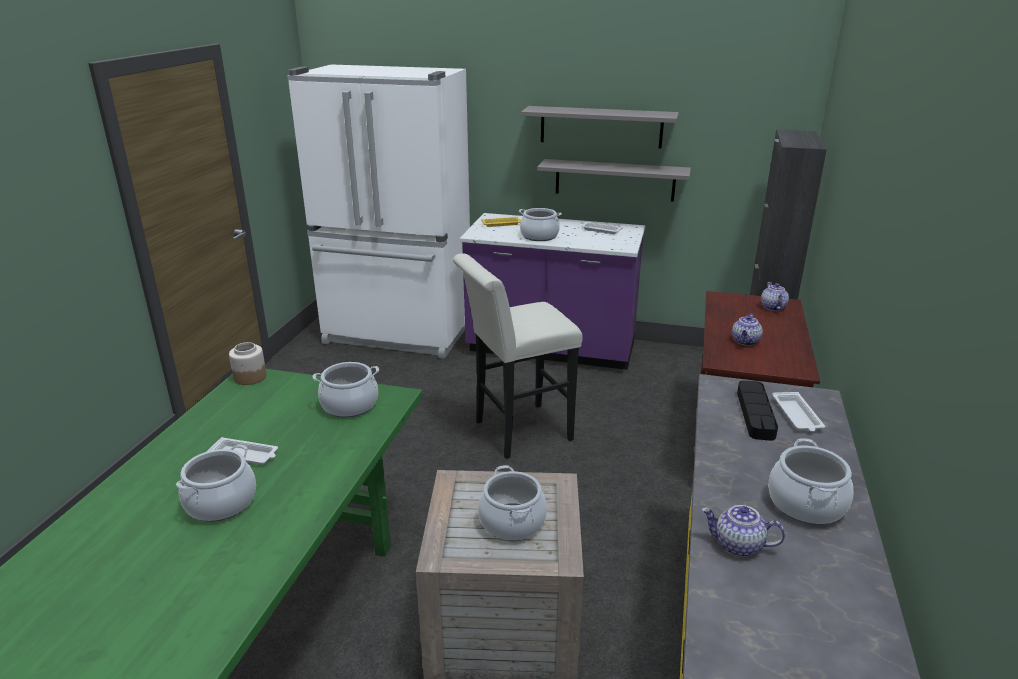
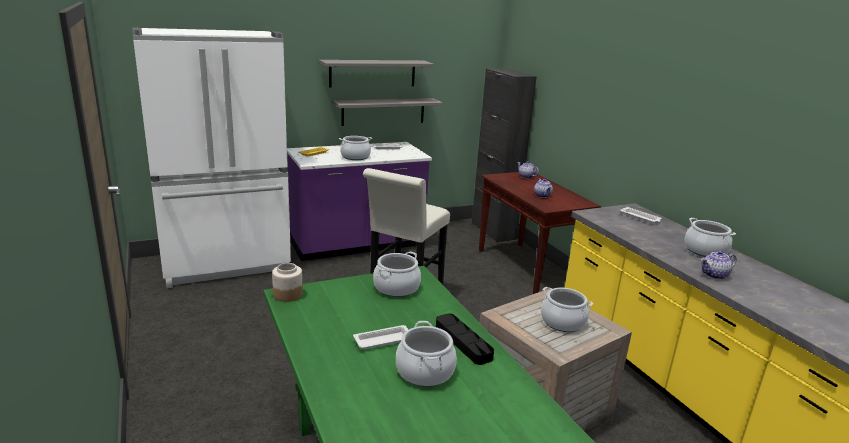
camera: 40 degrees left, 5 degrees down
(755, 414) = (625, 221): black tray -> black tray (463, 342)

